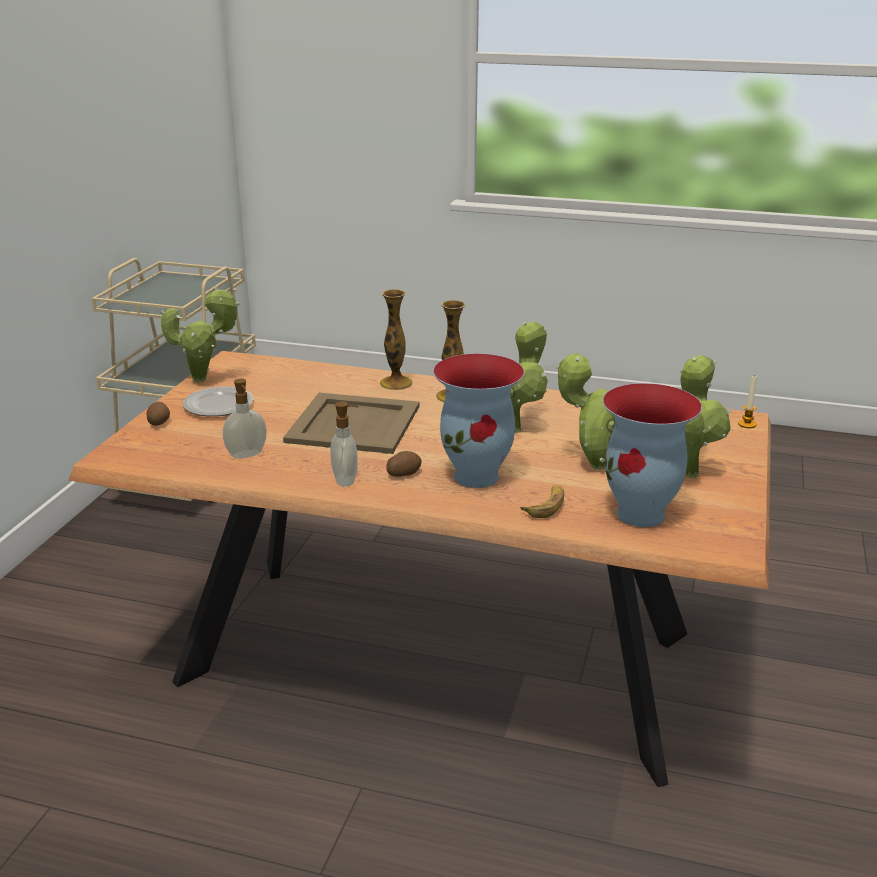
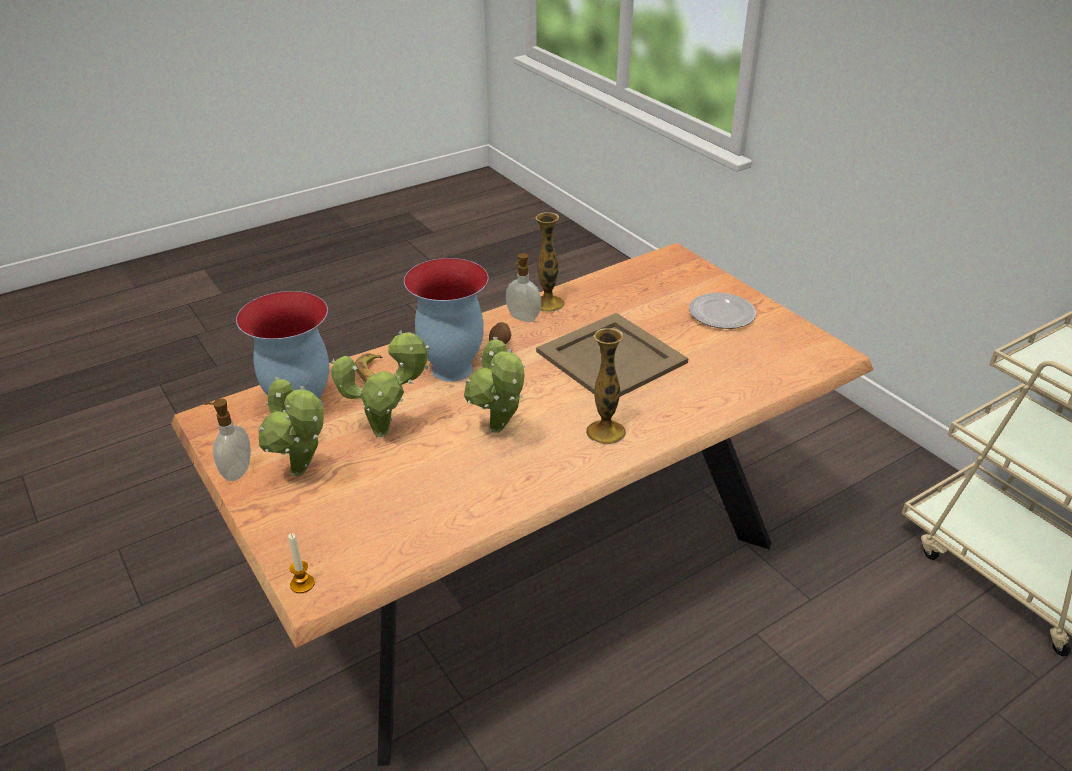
camera: 130 degrees right, 10 degrees up
(159, 422) = (715, 284): potato -> none
(204, 380) = (790, 325): potted plant -> none
(247, 455) = (613, 297): soap dispenser -> soap dispenser (236, 471)
(396, 383) = (675, 415): vase -> vase (548, 303)

